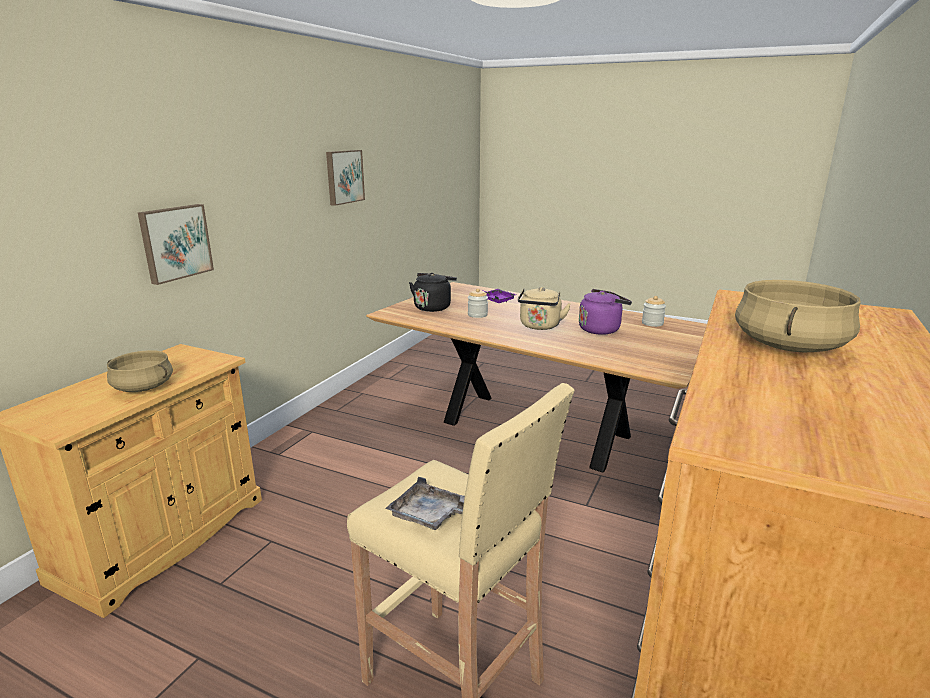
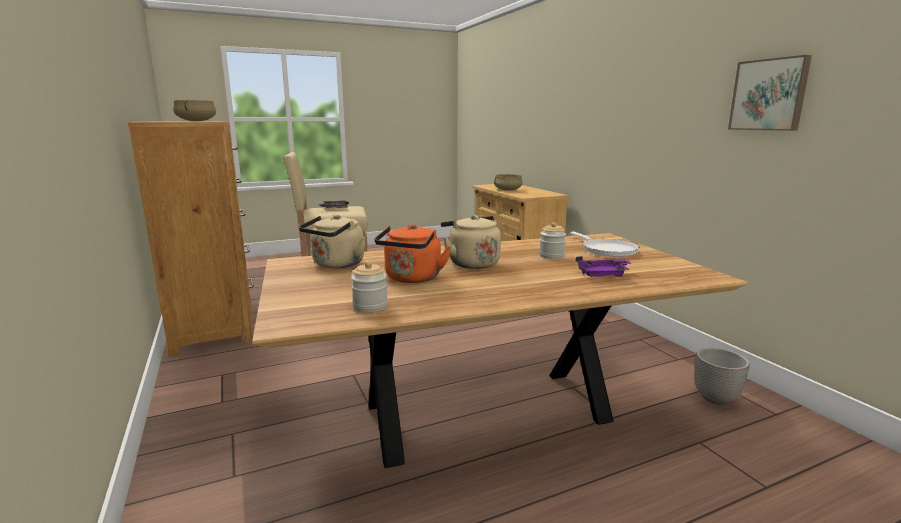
camera: 130 degrees right, 5 degrees down
(175, 242) = (585, 132): picture -> none
(410, 377) = (715, 398): none -> planter
(433, 307) = (606, 250): black kettle -> white frying pan
(601, 329) = (412, 279): purple kettle -> orange kettle
(634, 356) = (336, 265): none -> beige kettle

